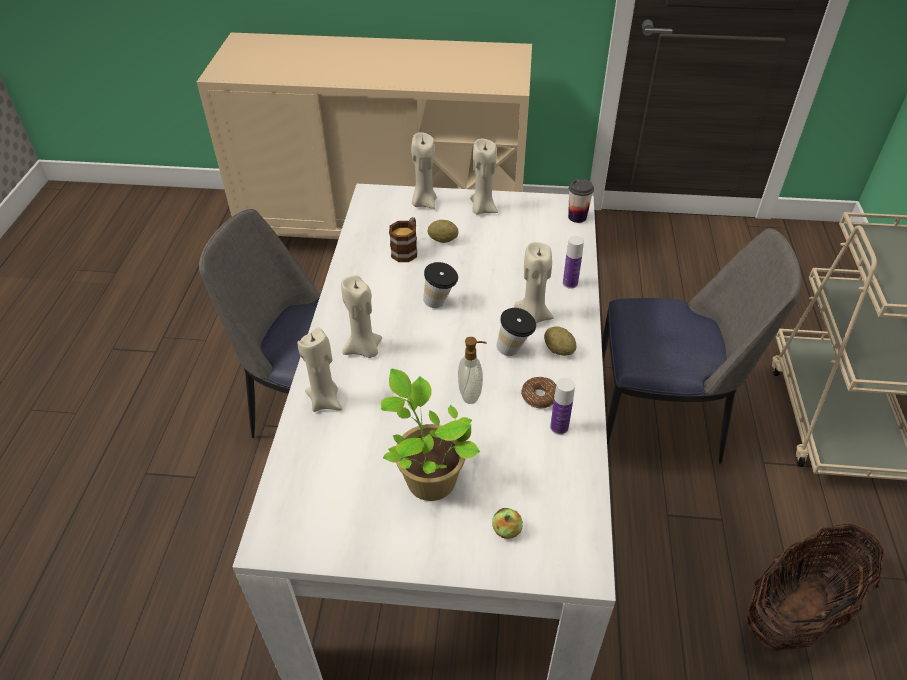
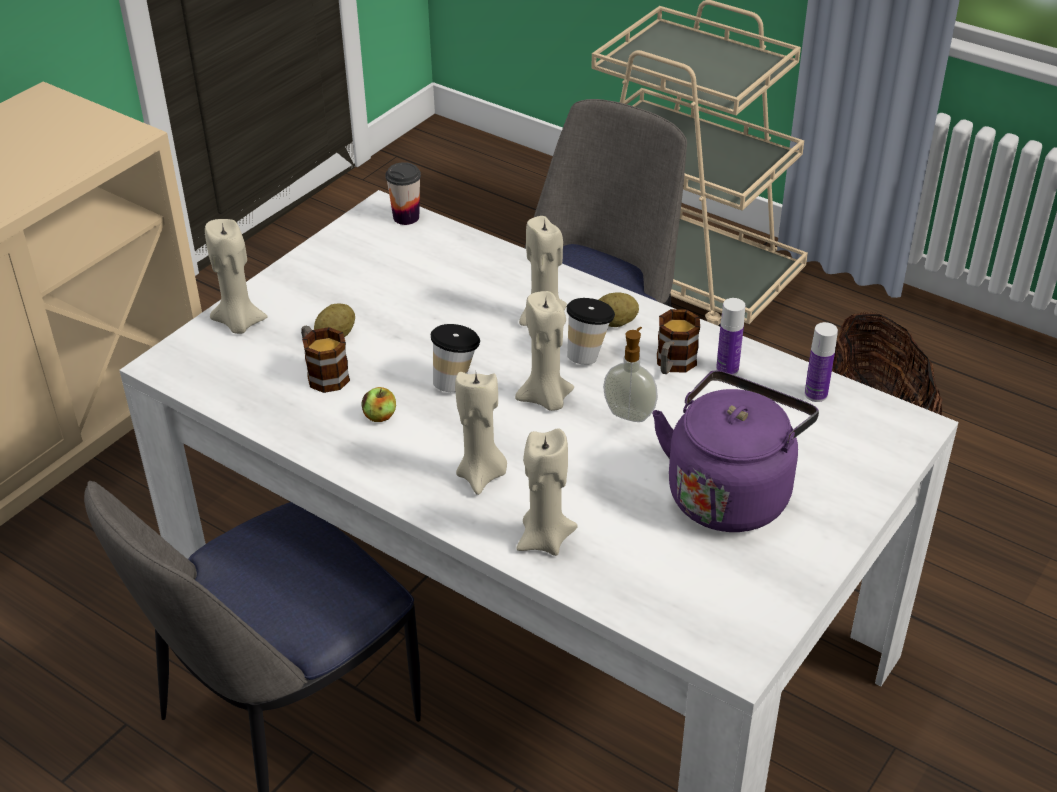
camera: 60 degrees left, 5 degrees down
(428, 478) = (730, 492): potted plant -> purple kettle
(482, 209) = (309, 280): beige candle -> beige candle (546, 399)
(506, 530) = (837, 460): apple -> apple (380, 416)
(539, 396) = (673, 365): donut -> mug
(570, 283) = (516, 271): bottle -> bottle (816, 394)

